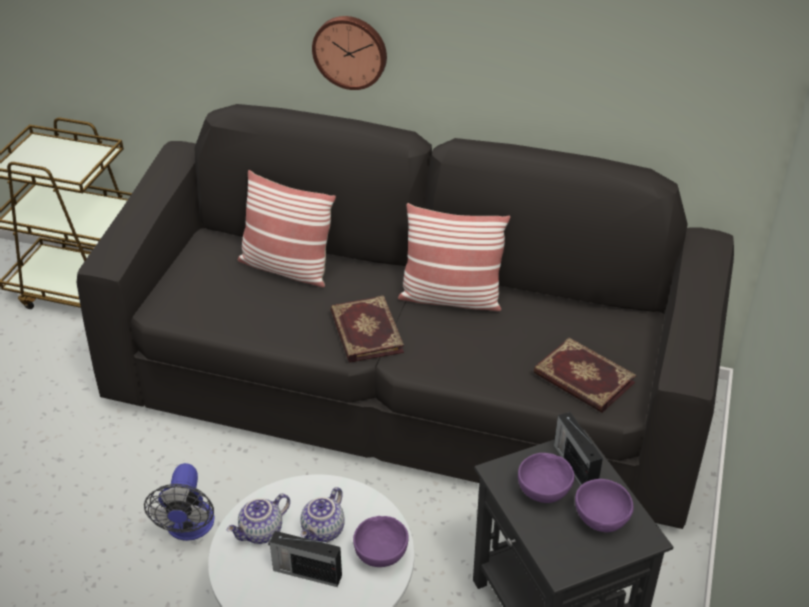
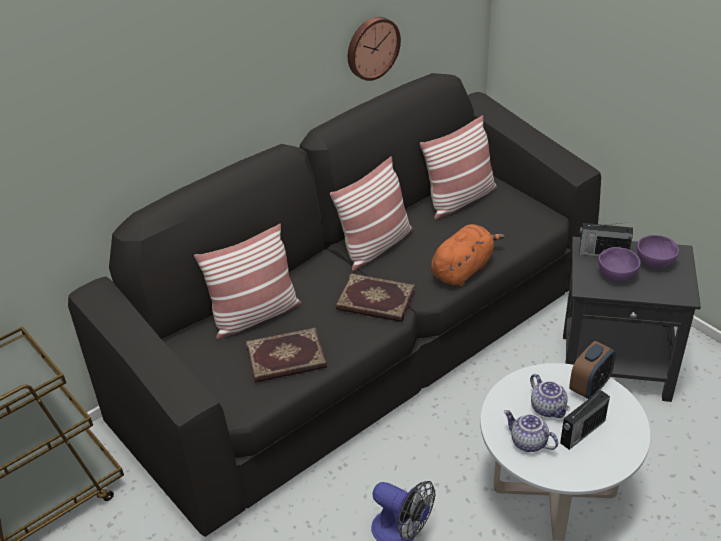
camera: 55 degrees left, 0 degrees up
(261, 532) = (528, 443): teapot -> teapot turned 135 degrees clockwise
(350, 51) = (213, 107): wall clock -> wall clock (371, 47)
(382, 555) = (589, 387): purple bowl -> alarm clock
(471, 374) = (463, 269): none -> orange plush toy
(583, 379) = (510, 224): book -> book (286, 359)
(590, 325) = (460, 199): none -> pillow

